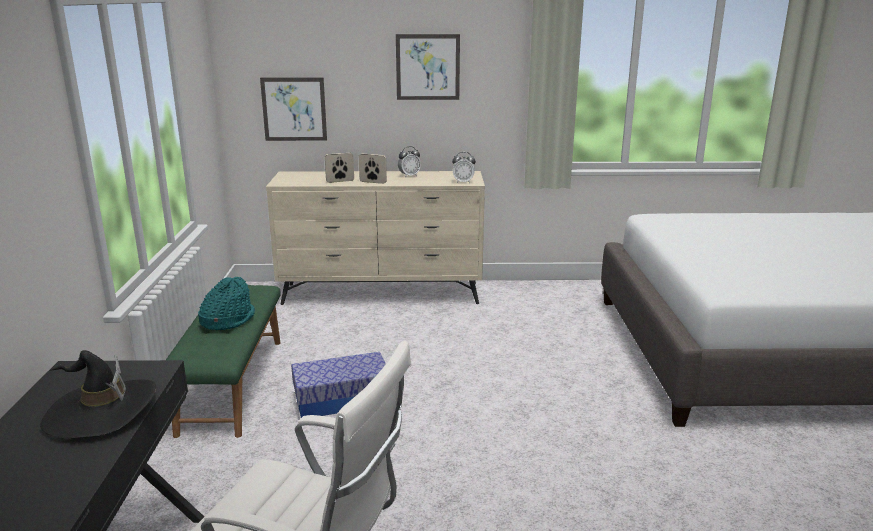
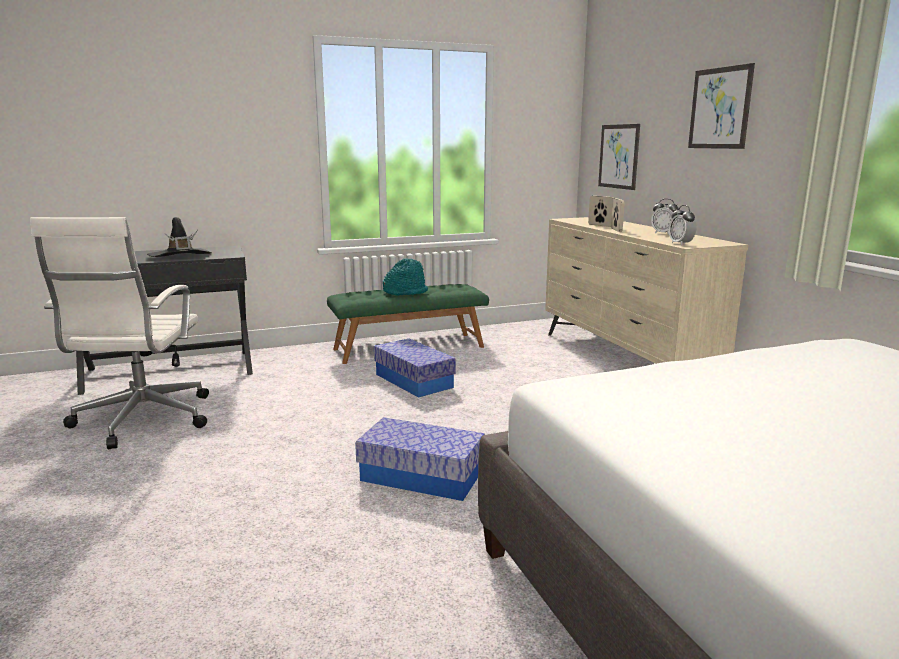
camera: 70 degrees right, 5 degrees down
(560, 433) = (421, 476): none -> storage box

